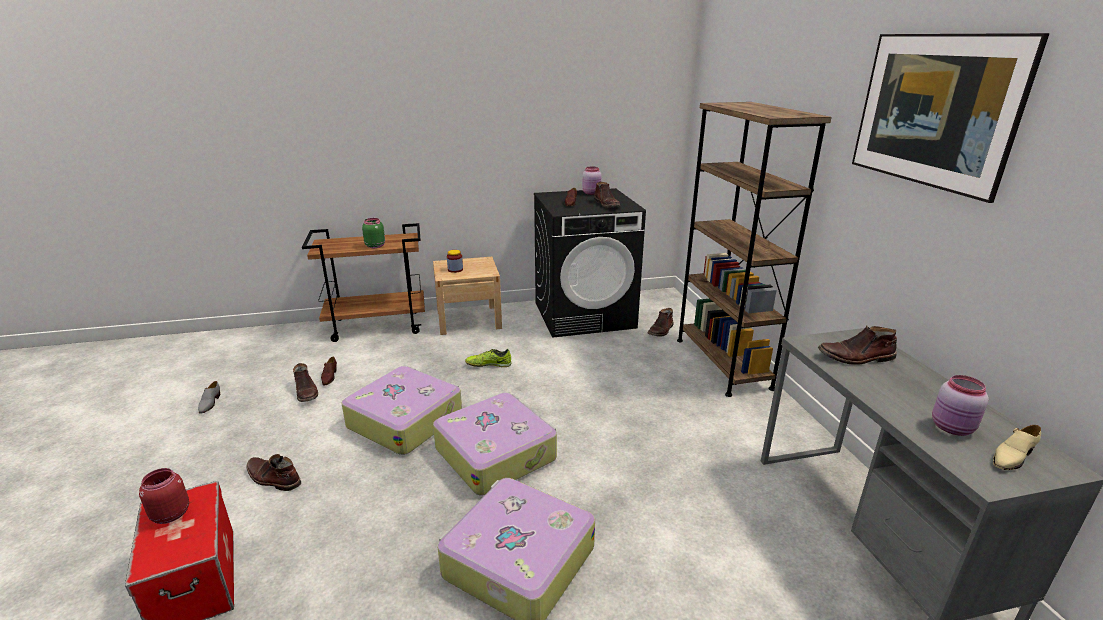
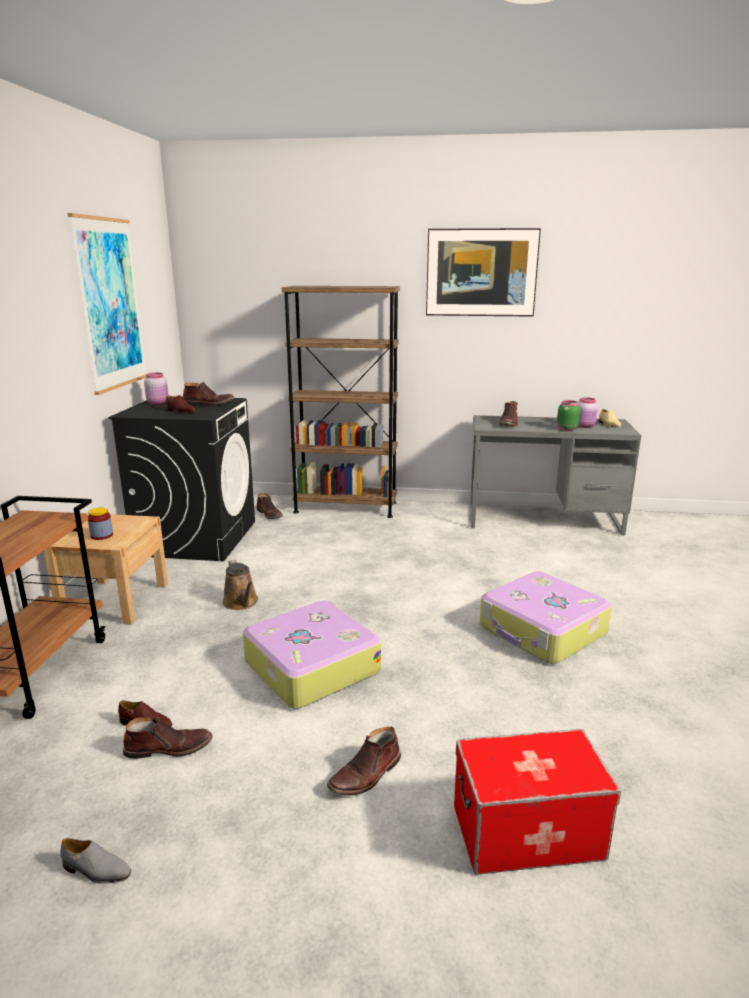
camera: 70 degrees left, 5 degrees down
(170, 514) = (511, 771): red jar -> none
(375, 246) = (33, 536): green jar -> green jar (566, 429)
(488, 364) = (241, 603): shoe -> brown watering can
(496, 453) = (404, 621): suitcase -> none
(568, 104) = (110, 304): none -> picture

